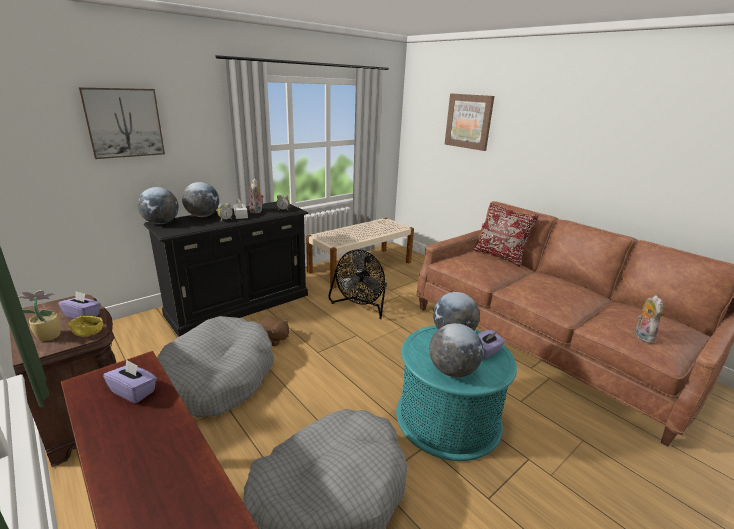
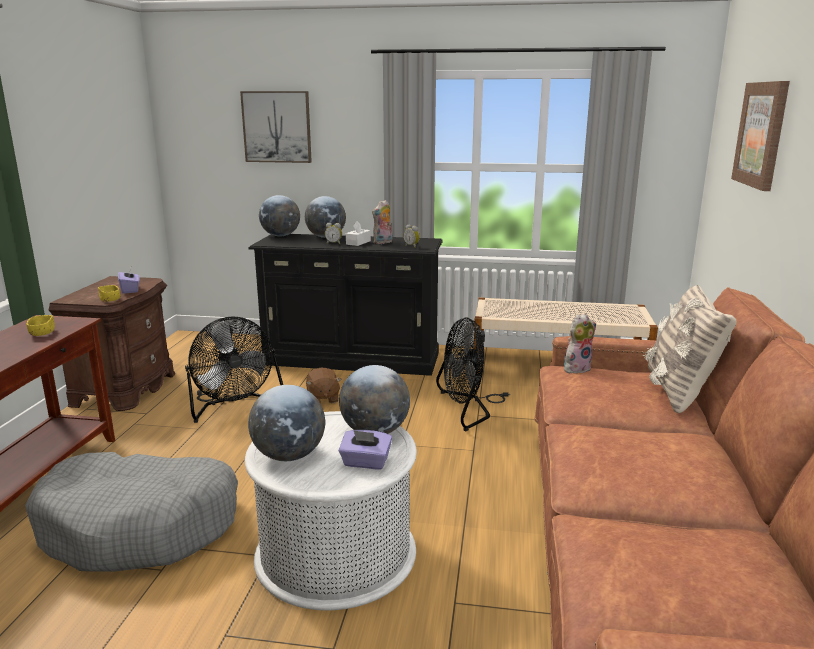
camera: 50 degrees right, 5 degrees down
(48, 336) = (92, 294): potted plant -> none
(134, 392) = (42, 333): purple tissue box -> yellow bowl
(218, 377) = (230, 406): grey dog bed -> black fan
(448, 417) = (336, 553): turquoise coffee table -> white coffee table
(499, 257) = (677, 391): red pillow -> beige pillow
(641, 336) = (627, 571): plush toy -> plush toy (576, 368)

